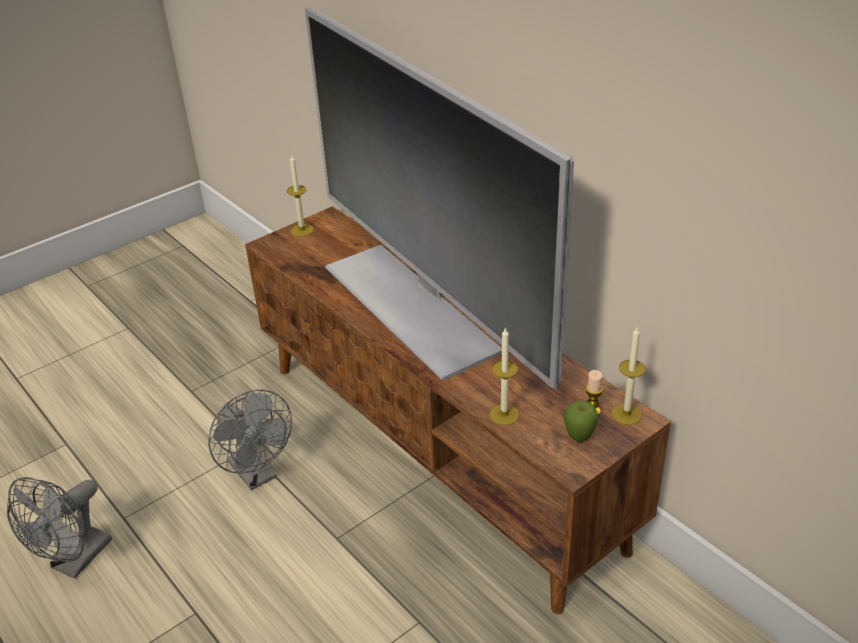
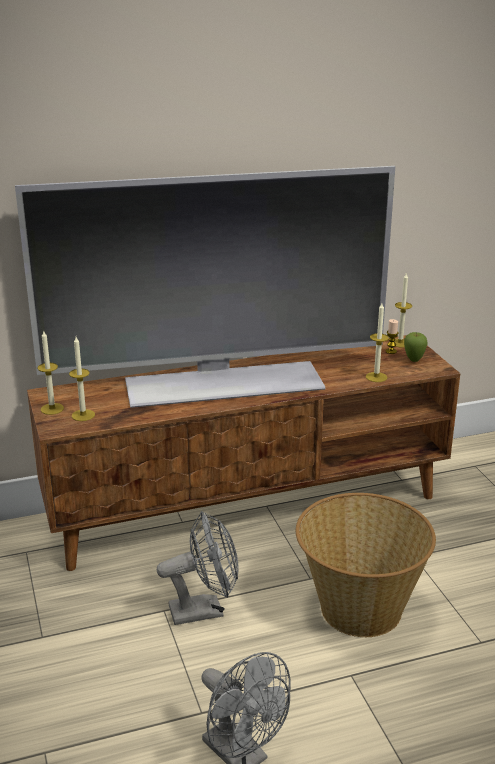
camera: 70 degrees left, 10 degrees down
(298, 249) = (83, 415): none -> candle
(302, 593) = (359, 608): none -> basket

